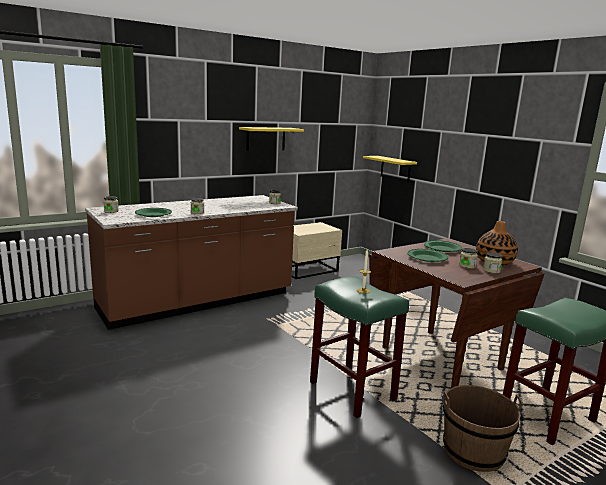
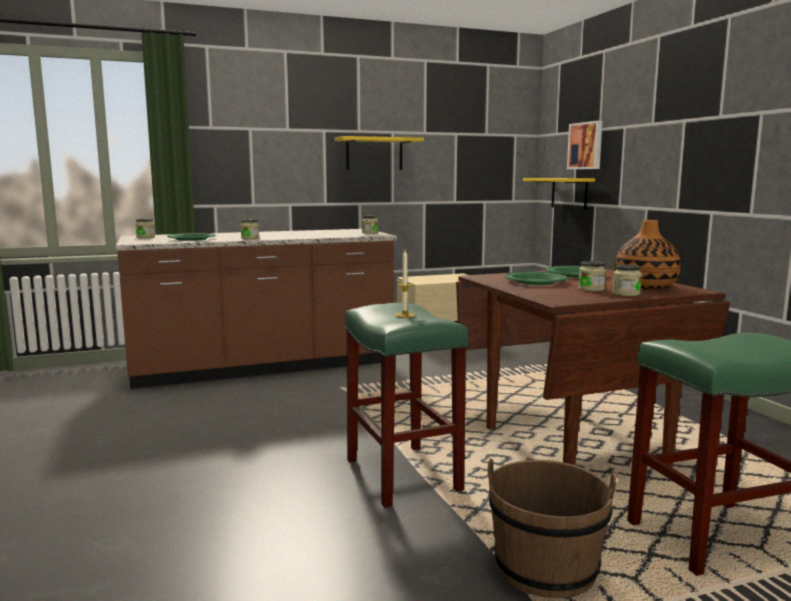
camera: 15 degrees right, 5 degrees down
(410, 138) = (586, 146): none -> picture

